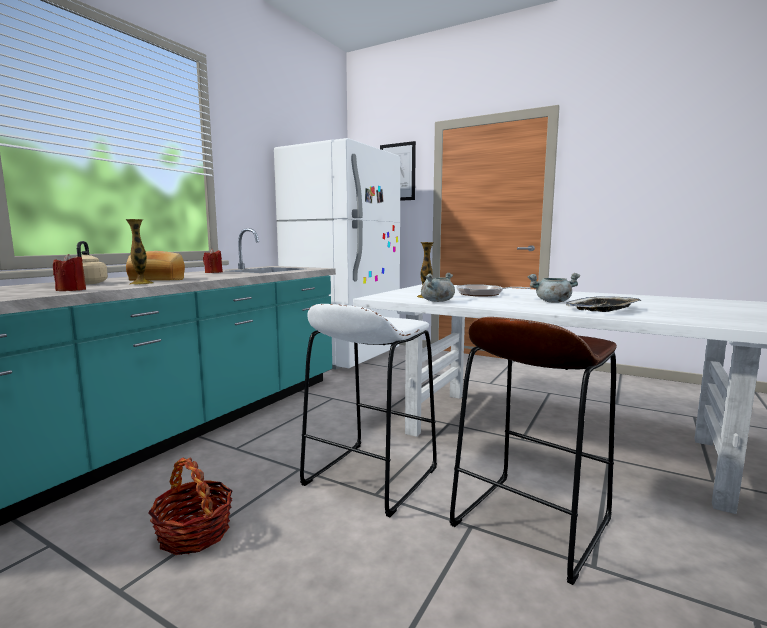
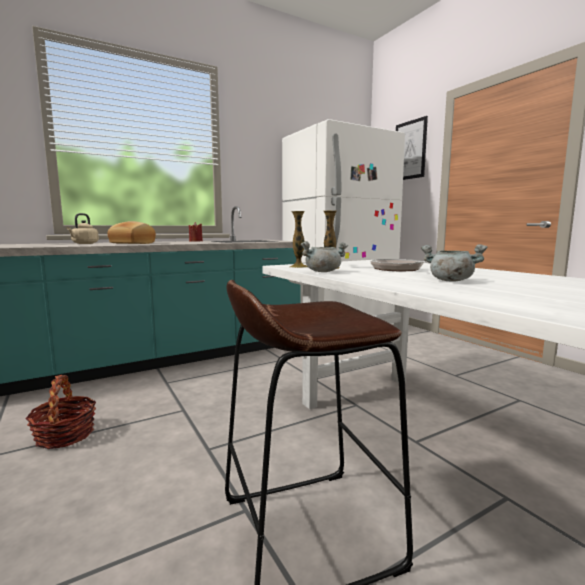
camera: 30 degrees right, 0 degrees up
(71, 290) = (51, 245): red candle -> none
(141, 283) = (108, 244): vase -> vase (298, 267)
(370, 476) = (224, 432): white stool -> none
(603, 309) = (487, 292): tray -> none

